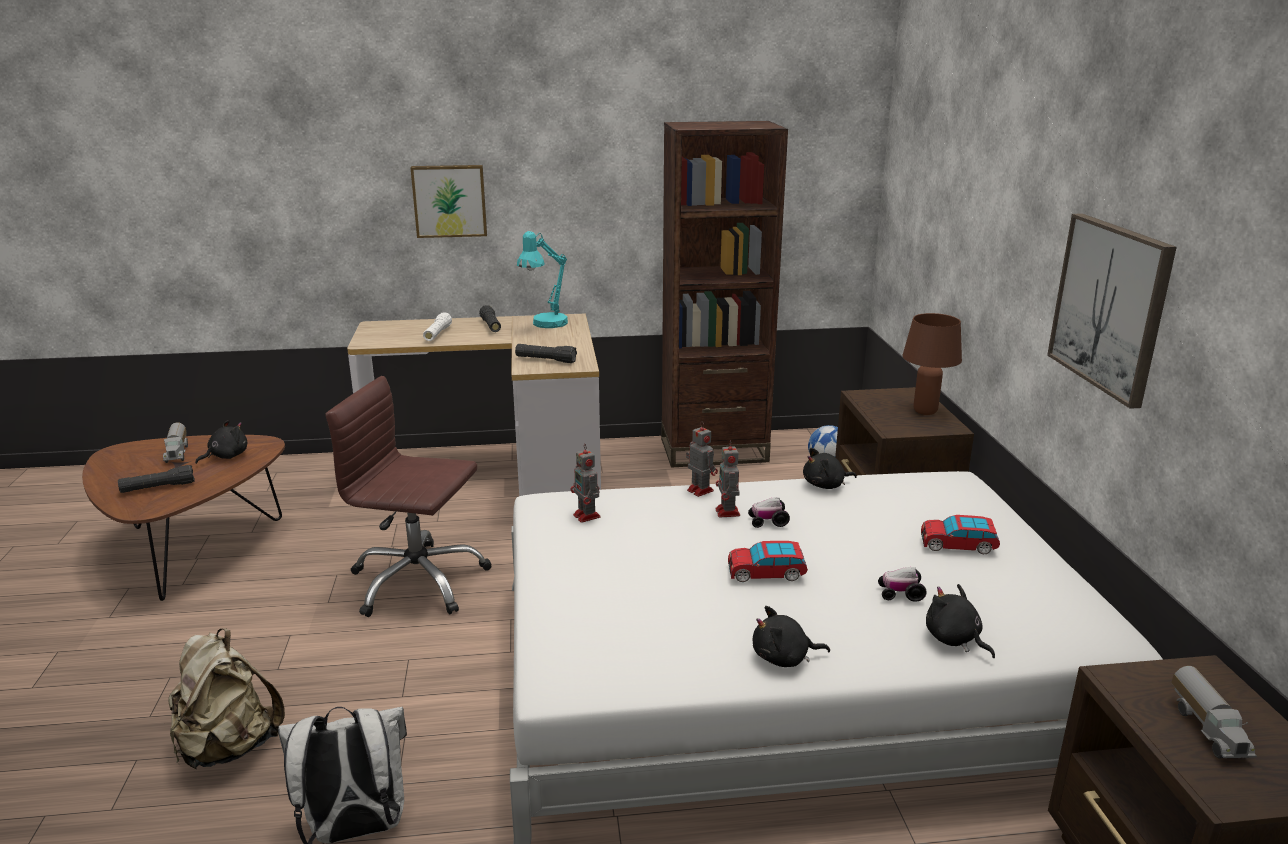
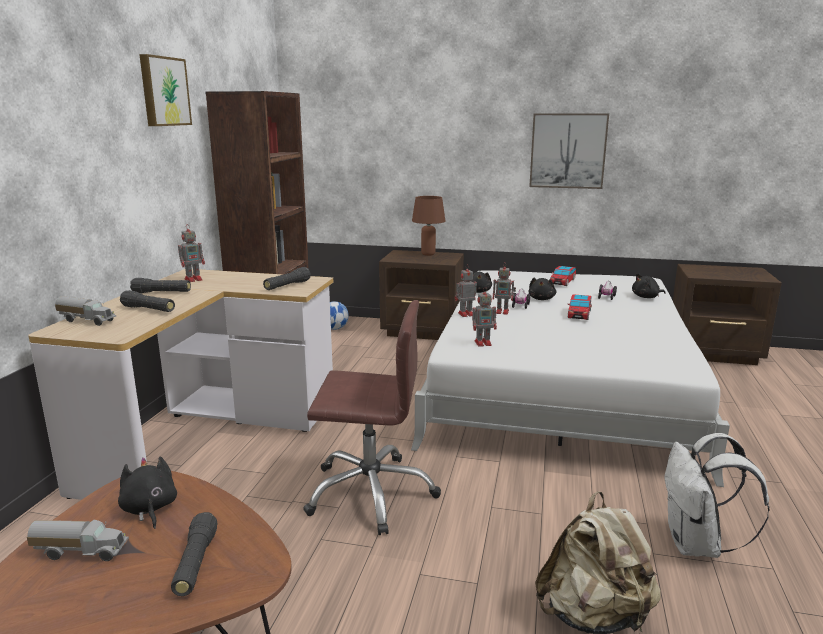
camera: 70 degrees left, 5 degrees down
(418, 582) = (371, 492): brown office chair -> brown office chair turned 120 degrees counterclockwise
(437, 334) = (148, 309): white flashlight -> black flashlight
(449, 200) = (77, 172): picture -> picture (163, 91)
(545, 325) = (194, 279): turquoise table lamp -> toy robot
(784, 658) = (660, 325): black plush toy -> black plush toy (541, 299)
(1208, 729) = (727, 272): toy truck -> toy truck (87, 321)

